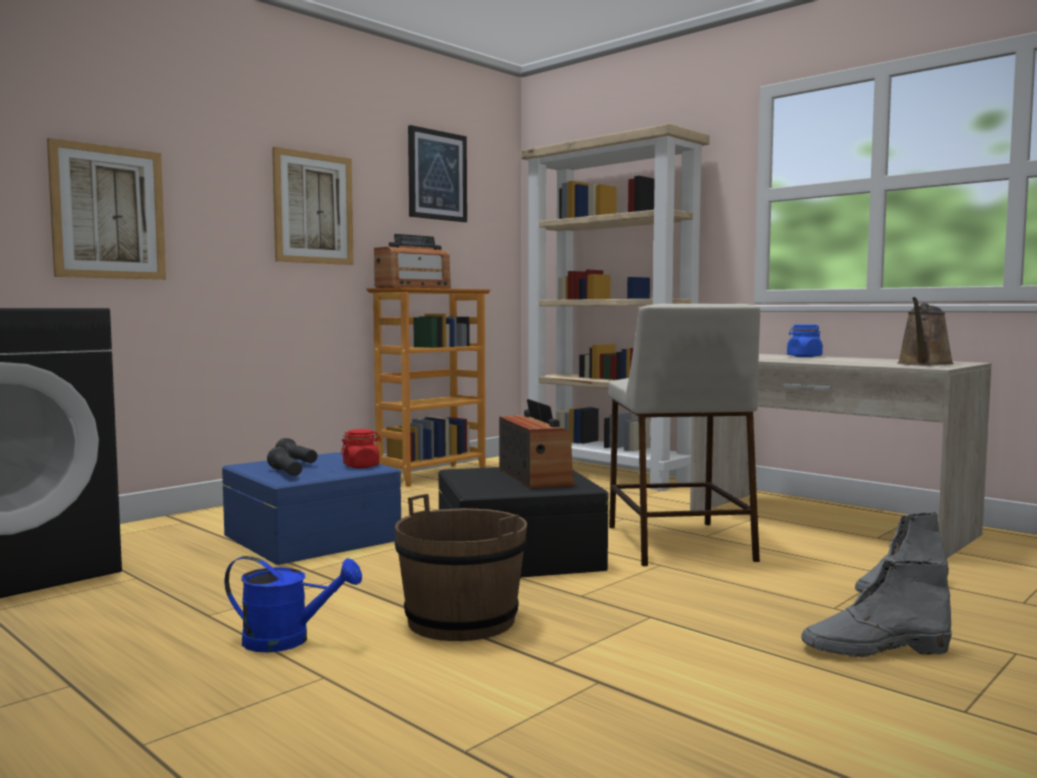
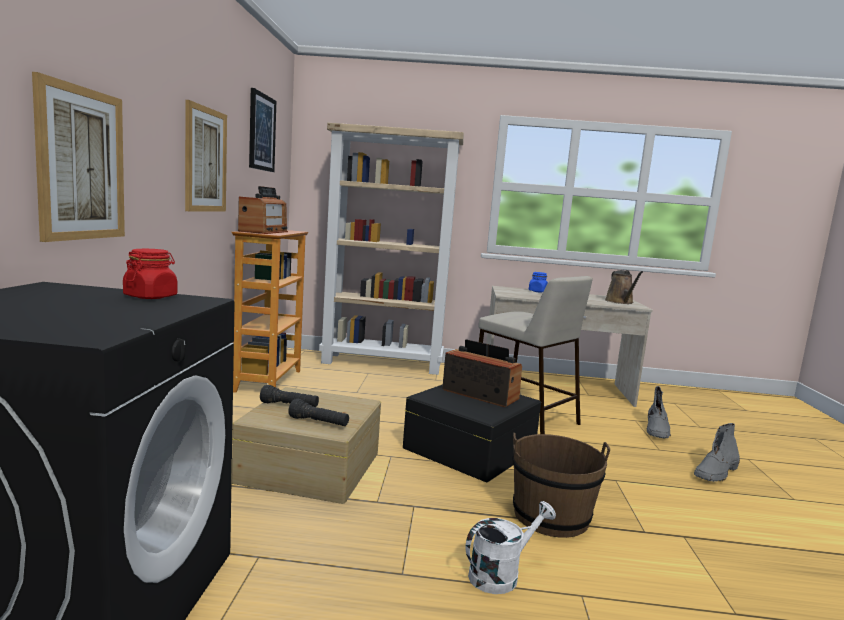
camera: 40 degrees left, 5 degrees up
(288, 640) = (501, 574): blue watering can -> white watering can
(311, 537) = (309, 466): blue storage box -> beige storage box
(361, 466) = (349, 402): red jar -> red jar (151, 296)

